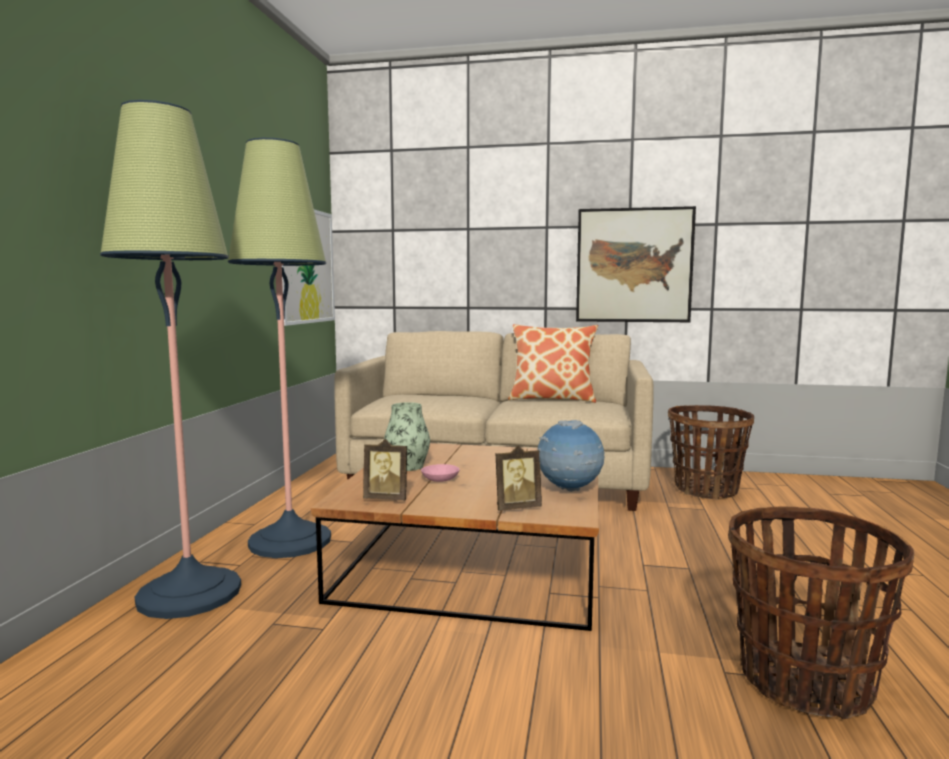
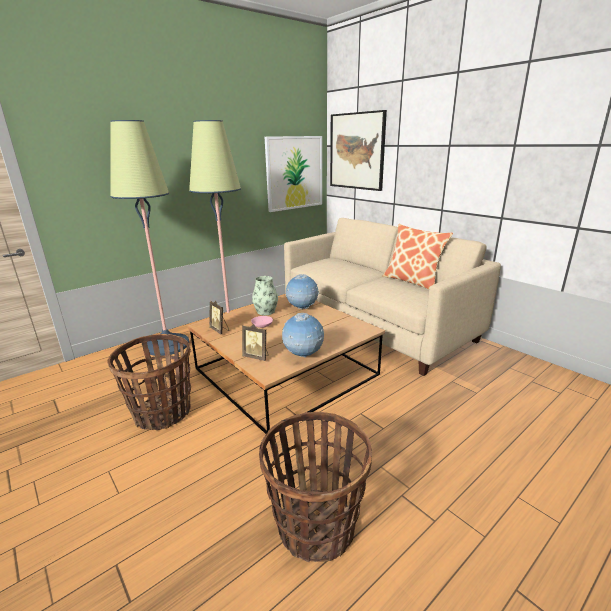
camera: 40 degrees right, 15 degrees up
(451, 453) = (302, 308): none -> globe
(633, 265) = (511, 181): picture -> picture (356, 151)
(706, 490) = (509, 378): basket -> basket (162, 413)

